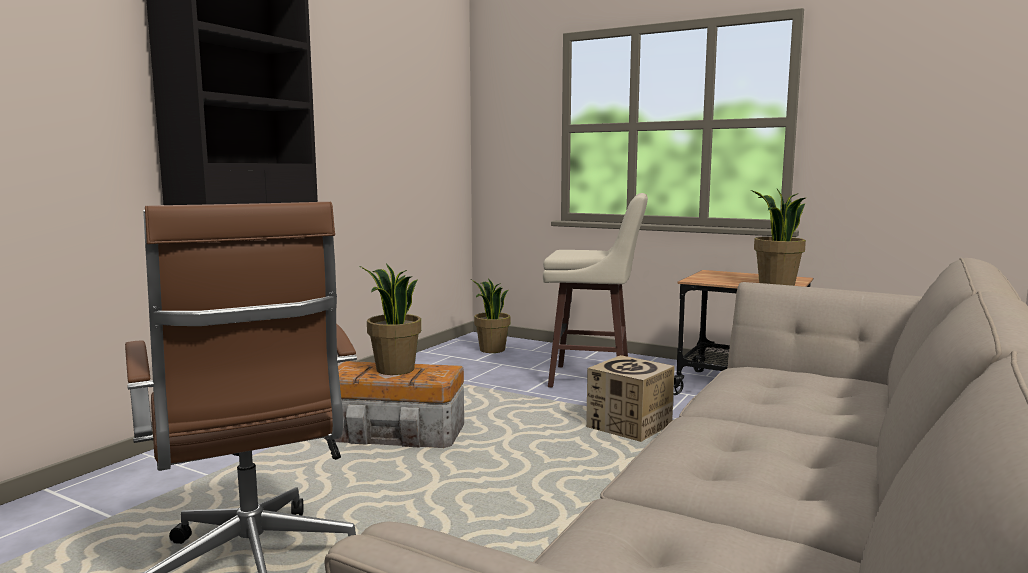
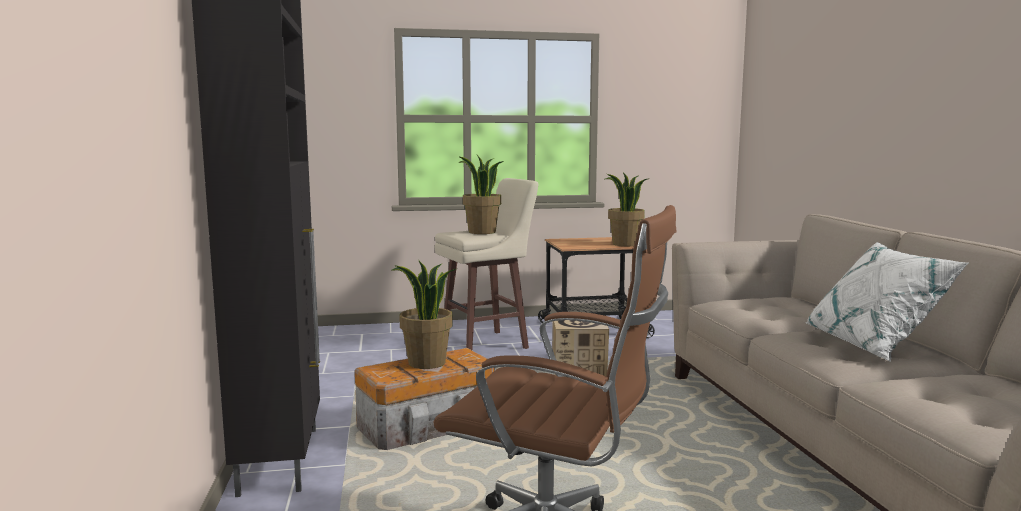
camera: 40 degrees left, 0 degrees up
(491, 350) = (354, 339): potted plant -> potted plant (481, 232)
(787, 466) = (873, 346): none -> white pillow

